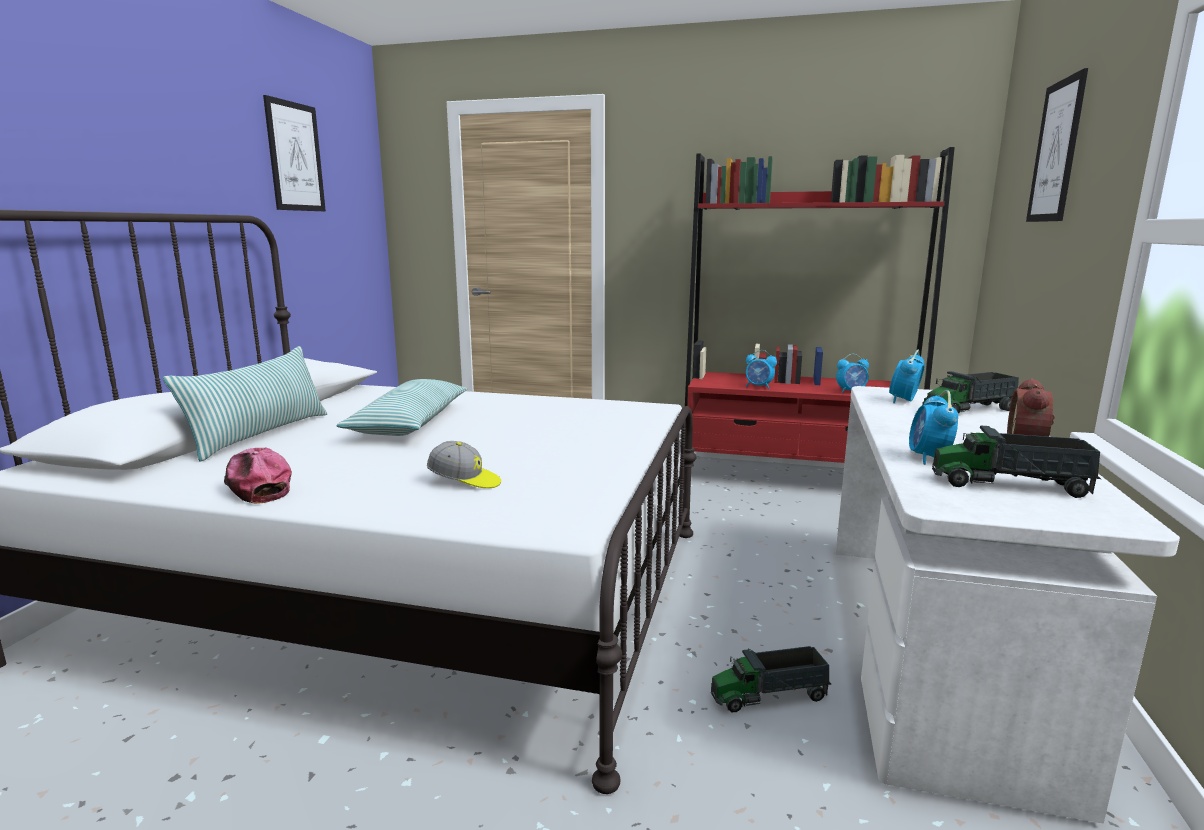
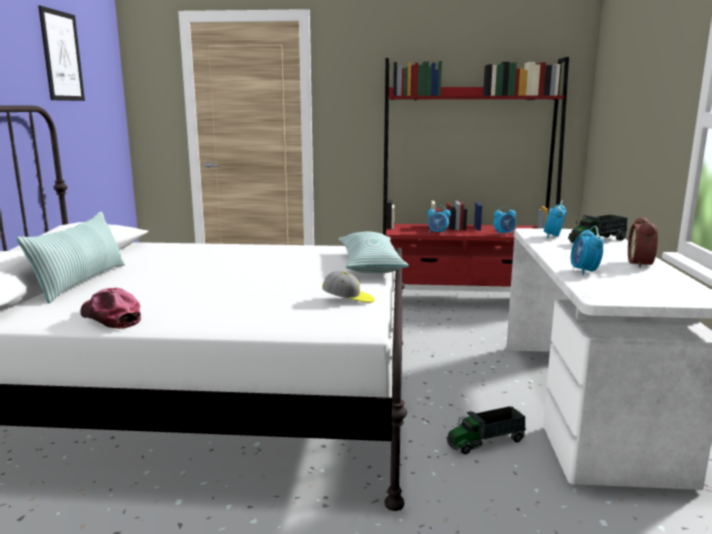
camera: 10 degrees left, 0 degrees up
(410, 423) = (197, 268): pillow -> pillow (370, 265)
(465, 481) = (269, 305): cap -> cap (348, 299)
(1010, 485) = (638, 284): toy truck -> none
(1056, 151) = (640, 63): picture -> none

